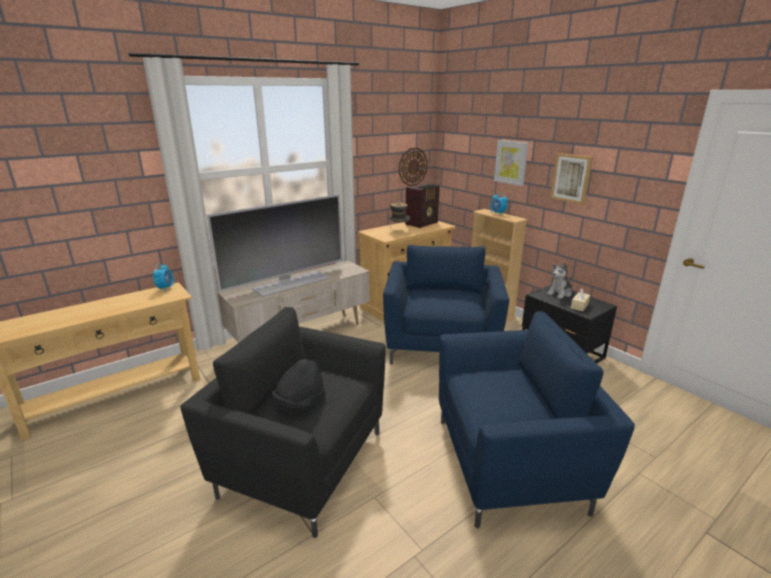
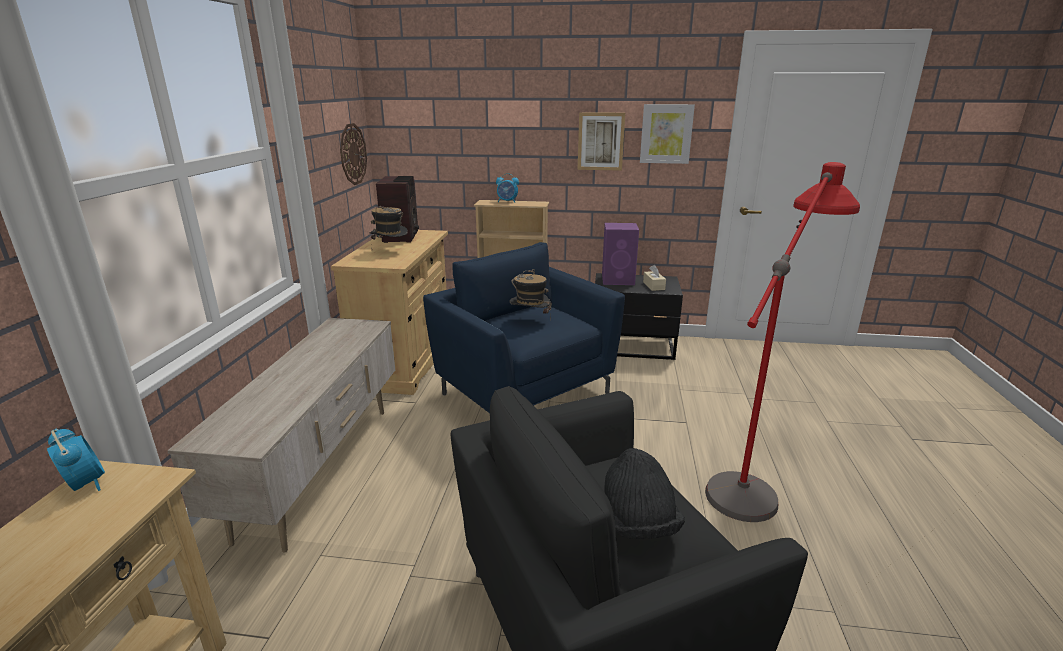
camera: 45 degrees left, 0 degrees up
(291, 283) = (298, 378): television -> none
(441, 296) = (530, 321): none -> hat
(511, 162) = (510, 131): picture -> picture (666, 134)
(511, 464) = (757, 472): blue armchair -> red floor lamp
(560, 293) = (619, 280): plush toy -> purple speaker

